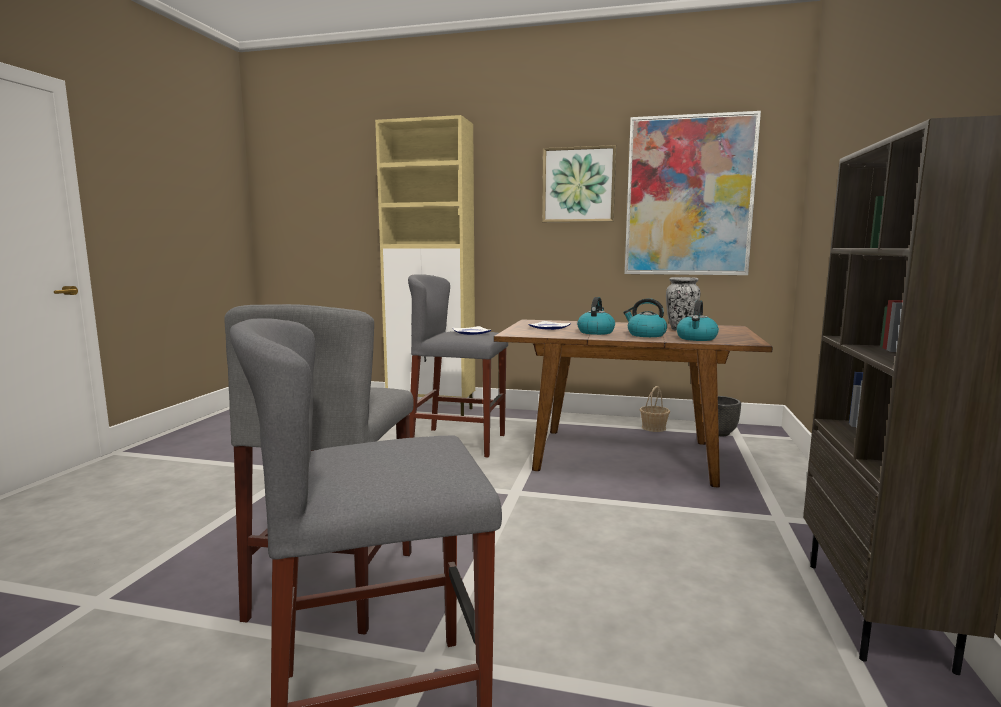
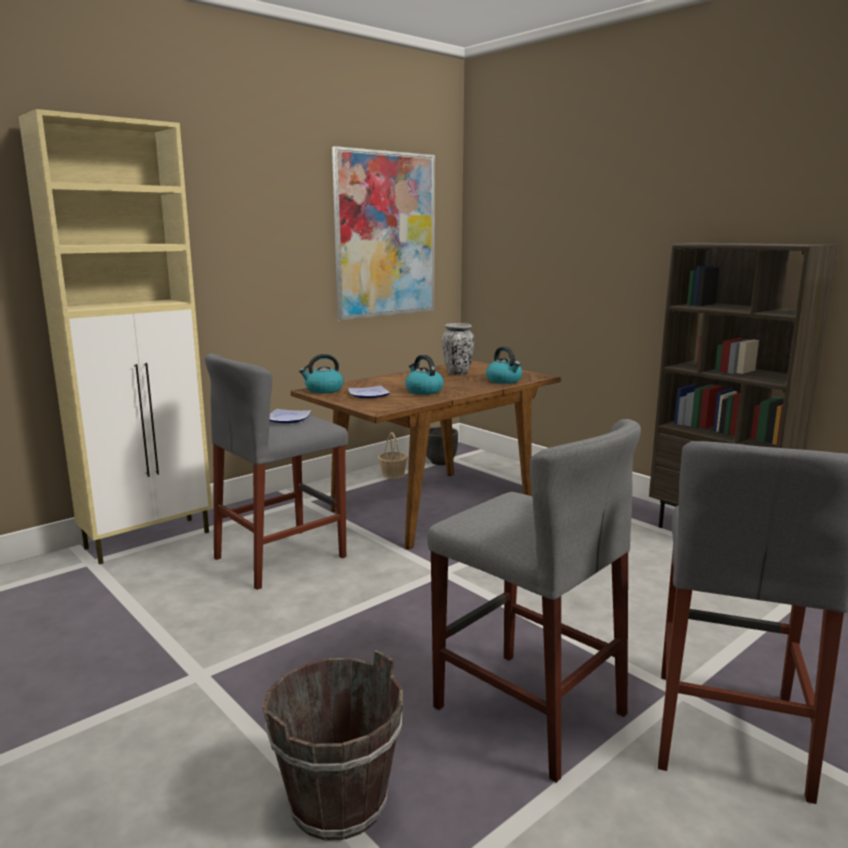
camera: 55 degrees left, 5 degrees up
(188, 546) = (337, 802): none -> brown bucket
(578, 185) = (286, 220): picture -> none
(645, 335) = (464, 385): kettle -> kettle (323, 390)

